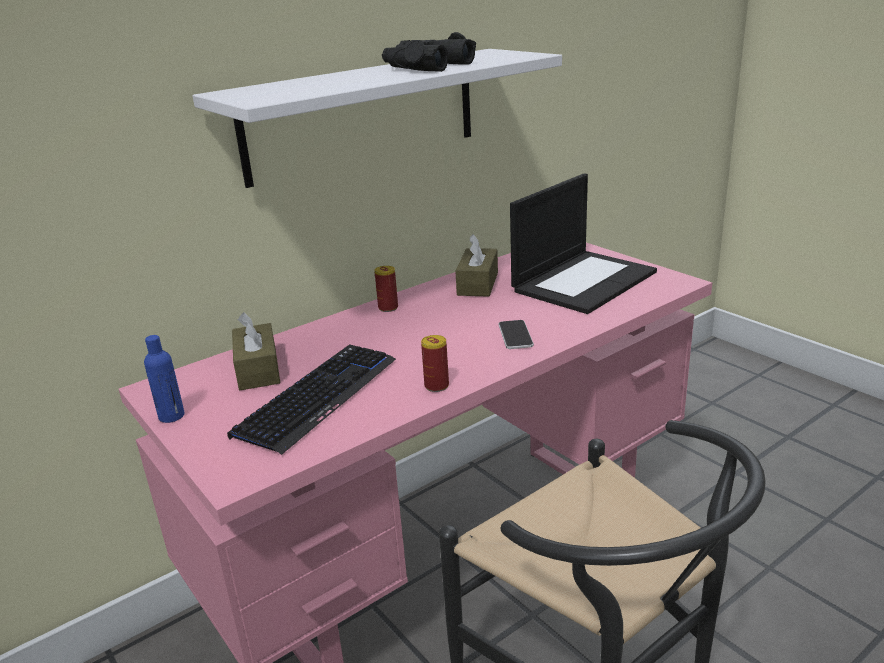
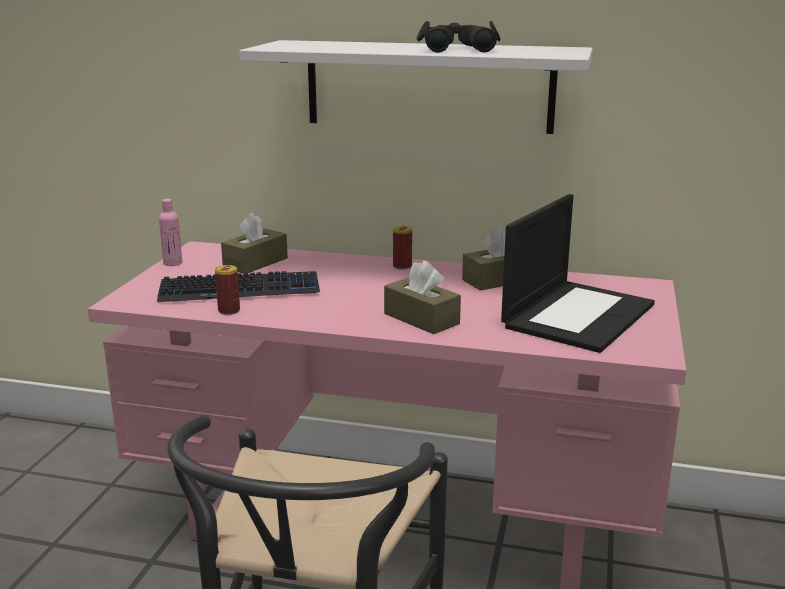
camera: 50 degrees right, 5 degrees down
(171, 416) = (173, 263): blue bottle -> pink bottle
(436, 386) = (301, 317): can -> can (229, 311)
(515, 335) = (421, 319): phone -> brown tissue box
(584, 281) = (578, 315): laptop -> laptop turned 60 degrees counterclockwise

